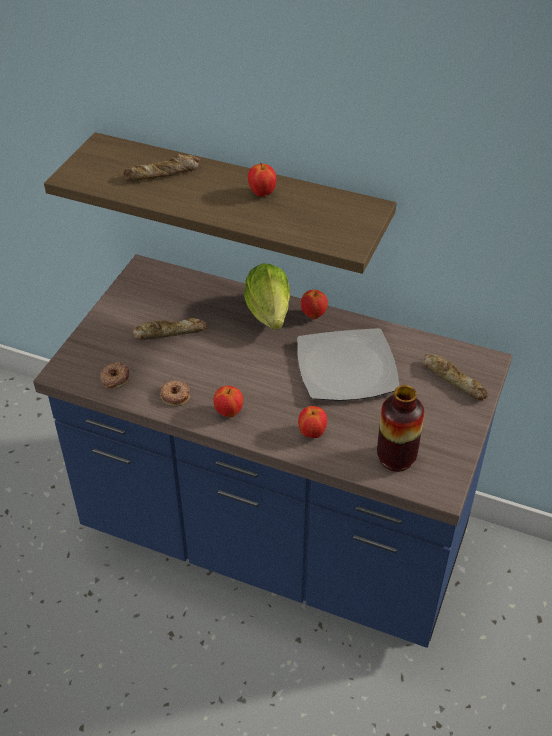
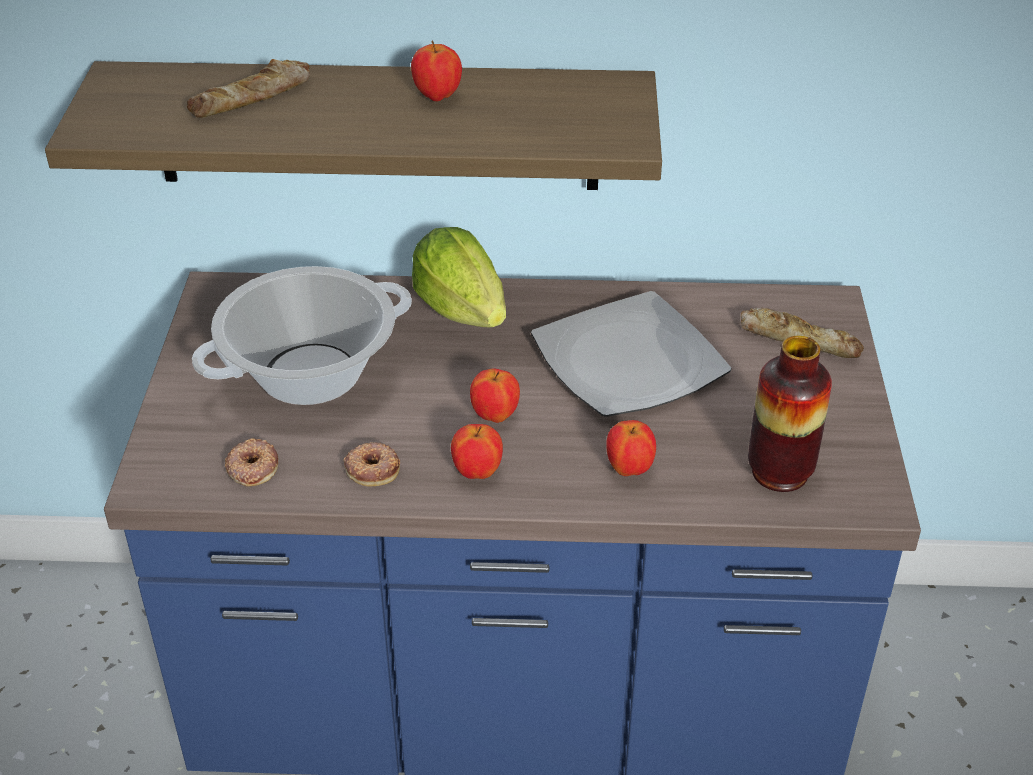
camera: 20 degrees left, 5 degrees down
(169, 332) = (311, 375): bread -> cooking pot
(313, 315) = (534, 297): apple -> apple (495, 416)

